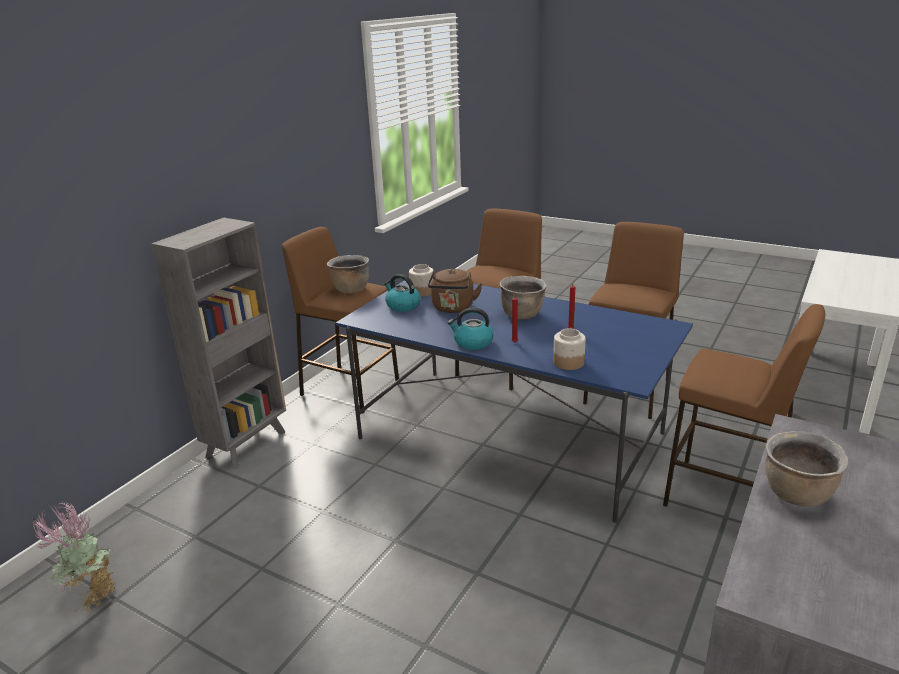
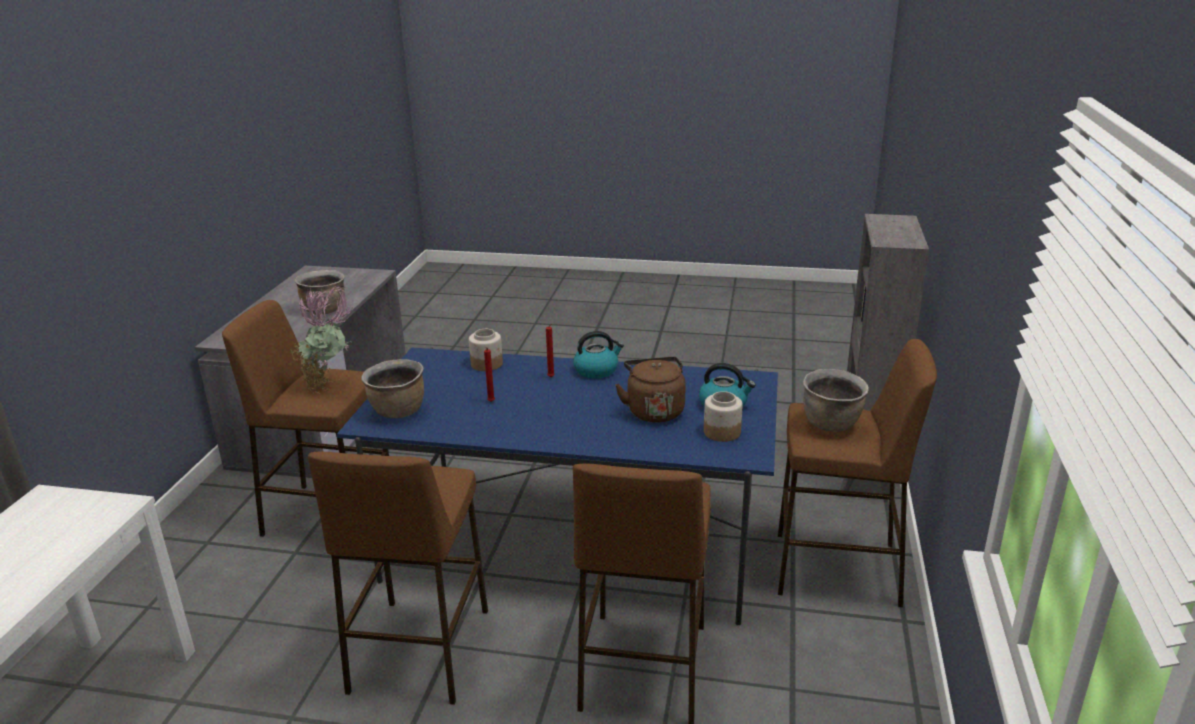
camera: 160 degrees right, 0 degrees up
(92, 595) = (812, 367): potted plant -> potted plant (330, 386)
(522, 314) = (558, 414): brown cooking pot -> brown cooking pot (398, 412)

